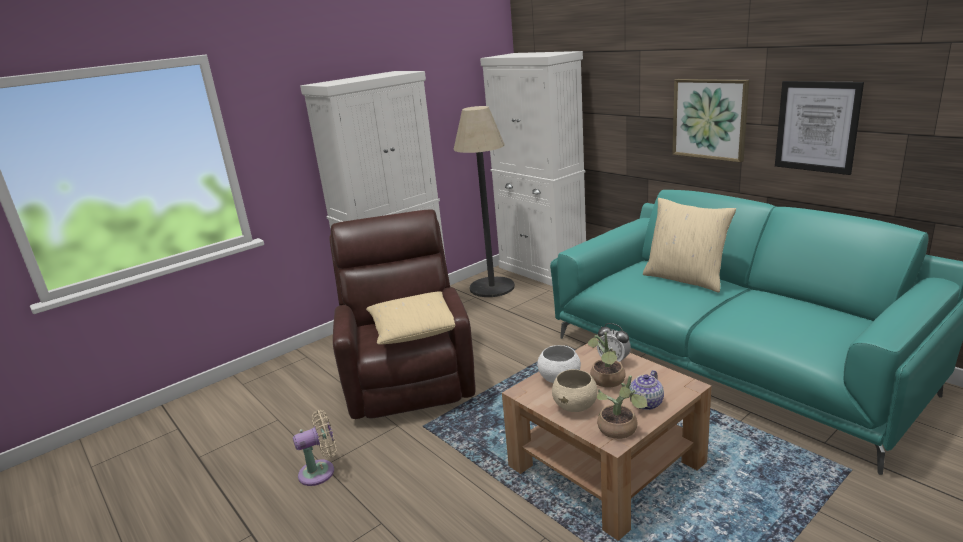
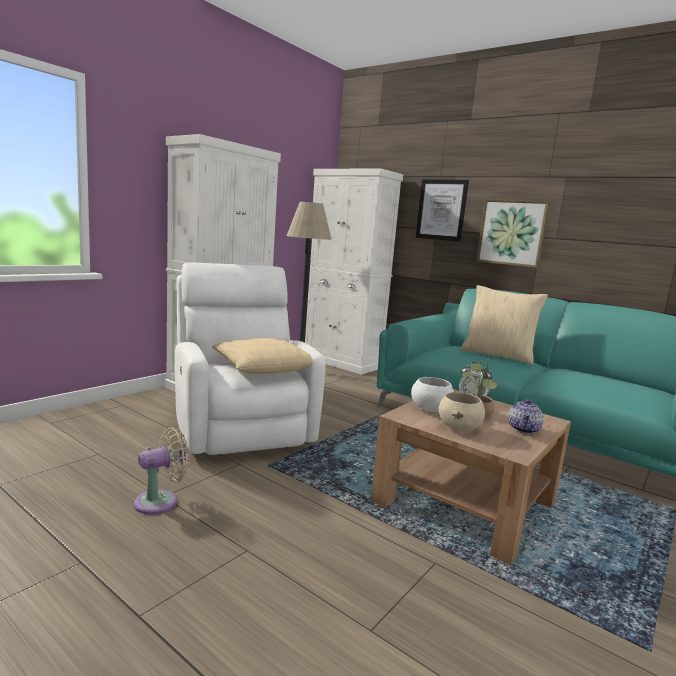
camera: 15 degrees left, 10 degrees down
(409, 379) = (241, 428): brown armchair -> white armchair
(620, 431) = (516, 447): potted plant -> none
(817, 126) = (604, 240): picture -> picture (441, 210)

